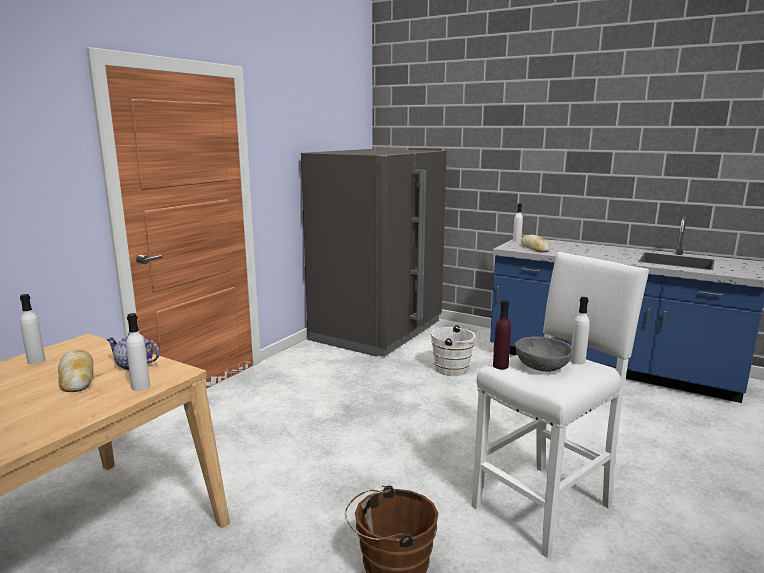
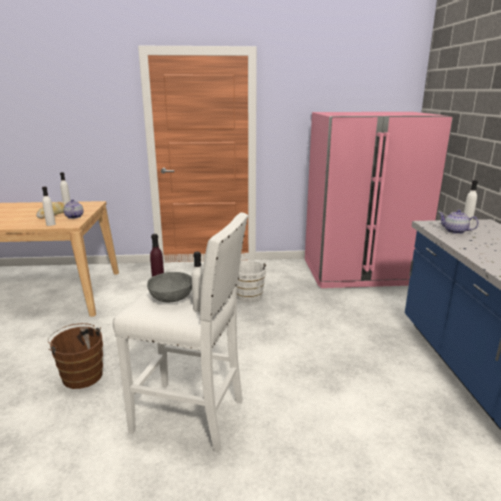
camera: 55 degrees right, 5 degrees up
(378, 331) = (360, 272): grey fridge -> pink fridge
(454, 369) = (347, 319): white bucket -> white bucket (249, 296)
(534, 248) = (455, 231): bread -> teapot

